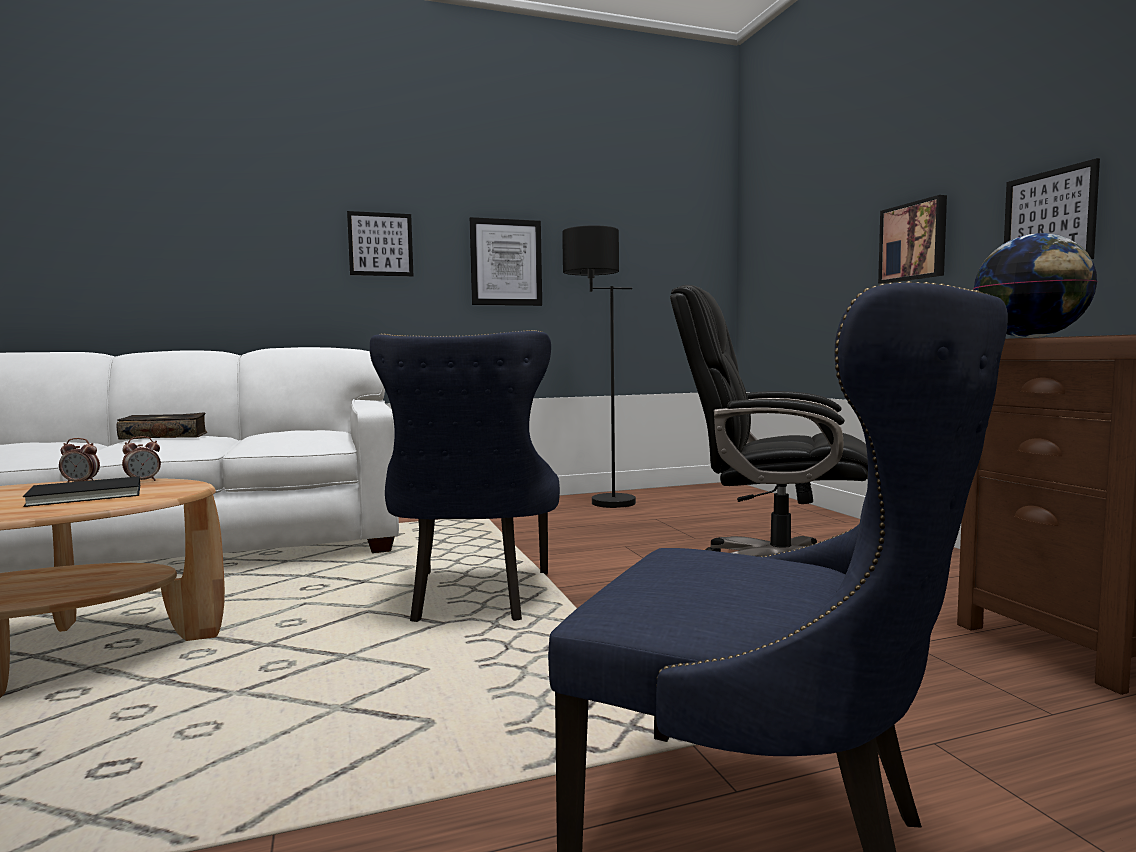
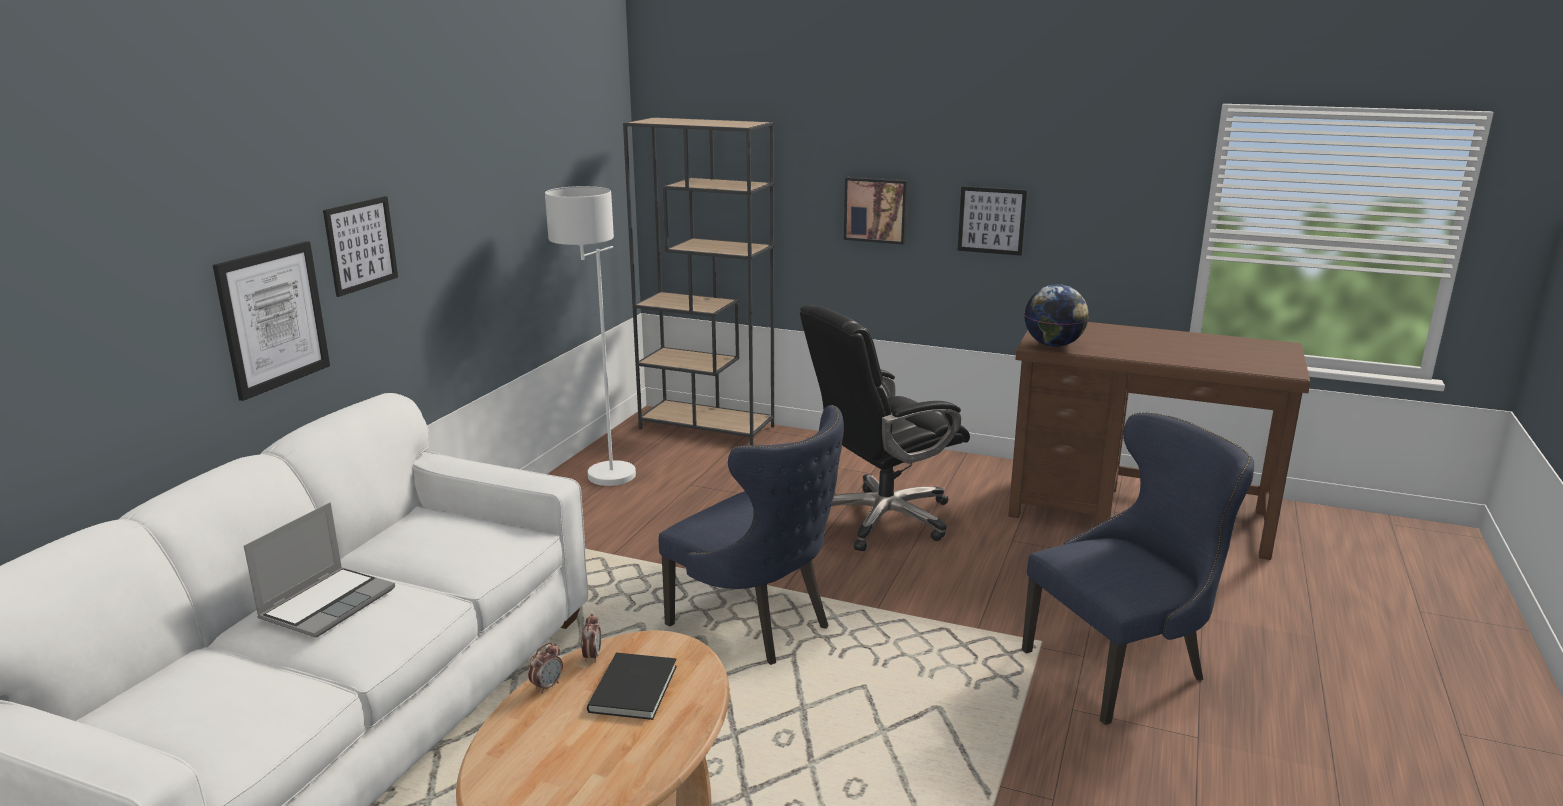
camera: 50 degrees left, 15 degrees up
(165, 436) = (328, 603): book -> laptop
(506, 262) = (473, 232): picture -> picture (273, 318)
(600, 504) = (602, 481): black floor lamp -> white floor lamp
(753, 498) = (707, 427): none -> bookcase

